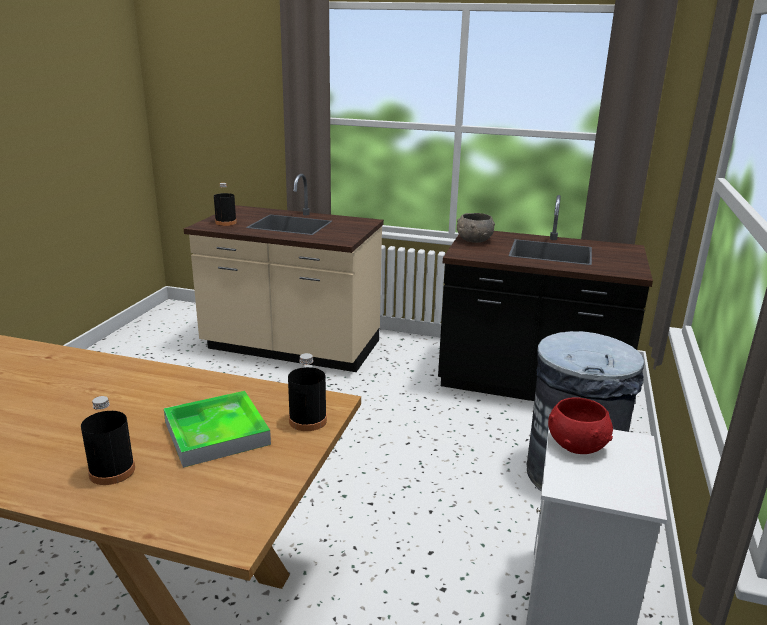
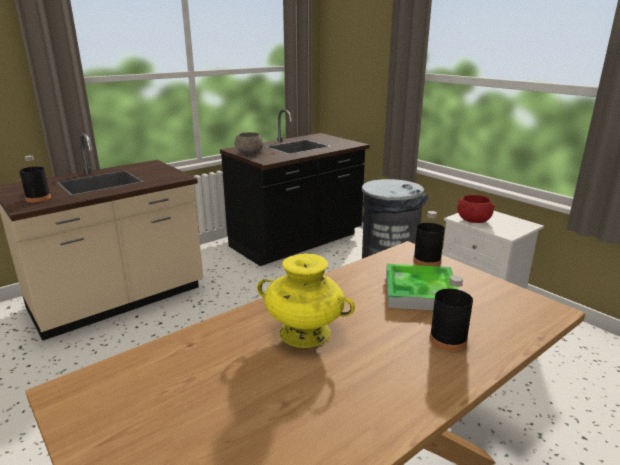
camera: 55 degrees left, 0 degrees up
(89, 394) = (304, 332): none -> yellow vase

